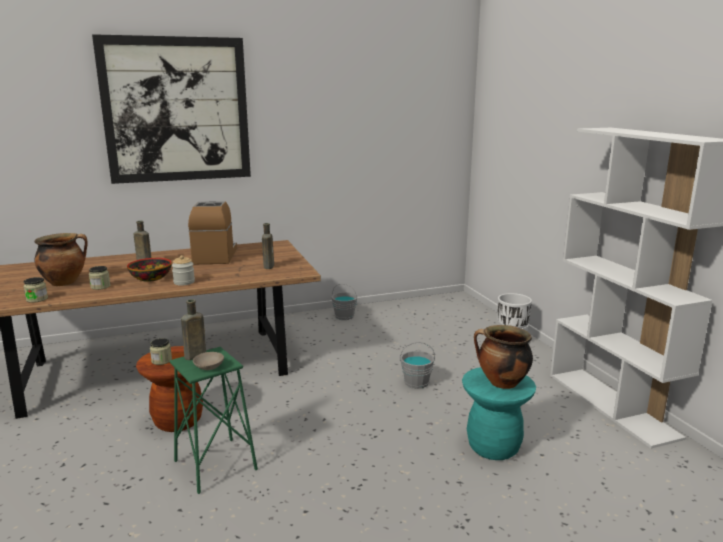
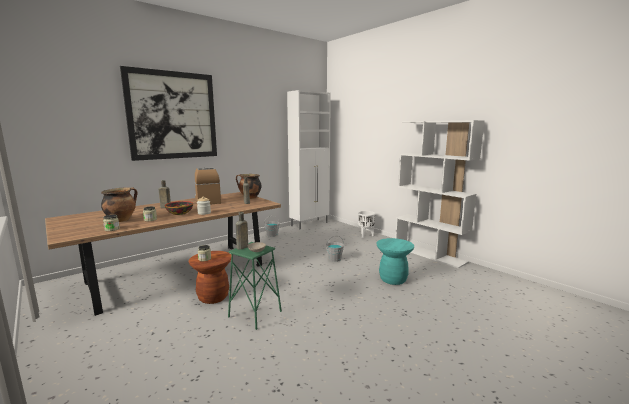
camera: 20 degrees left, 5 degrees down
(424, 302) = (310, 224): none -> white cabinet
(501, 383) = (396, 244): cooking pot -> cooking pot (249, 198)

